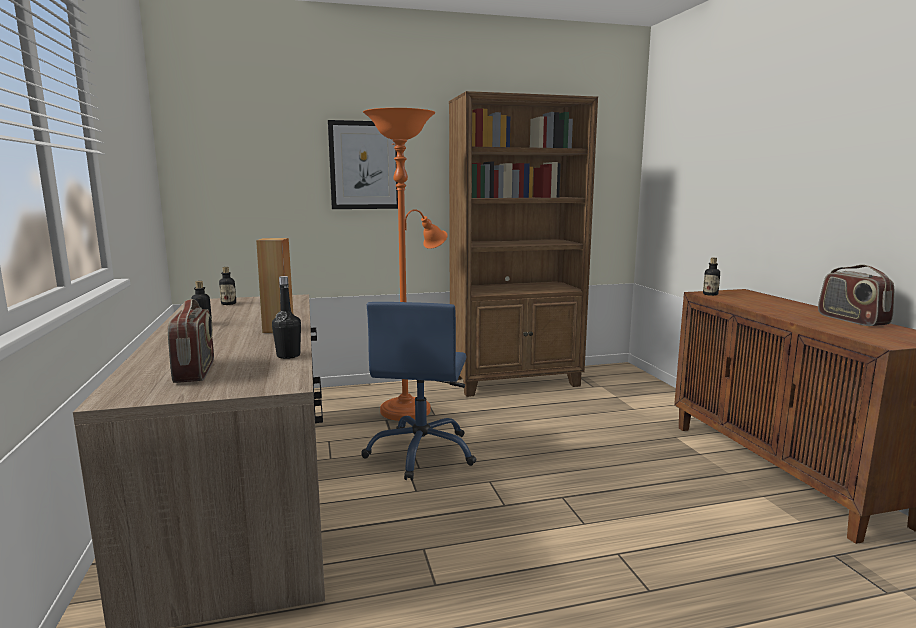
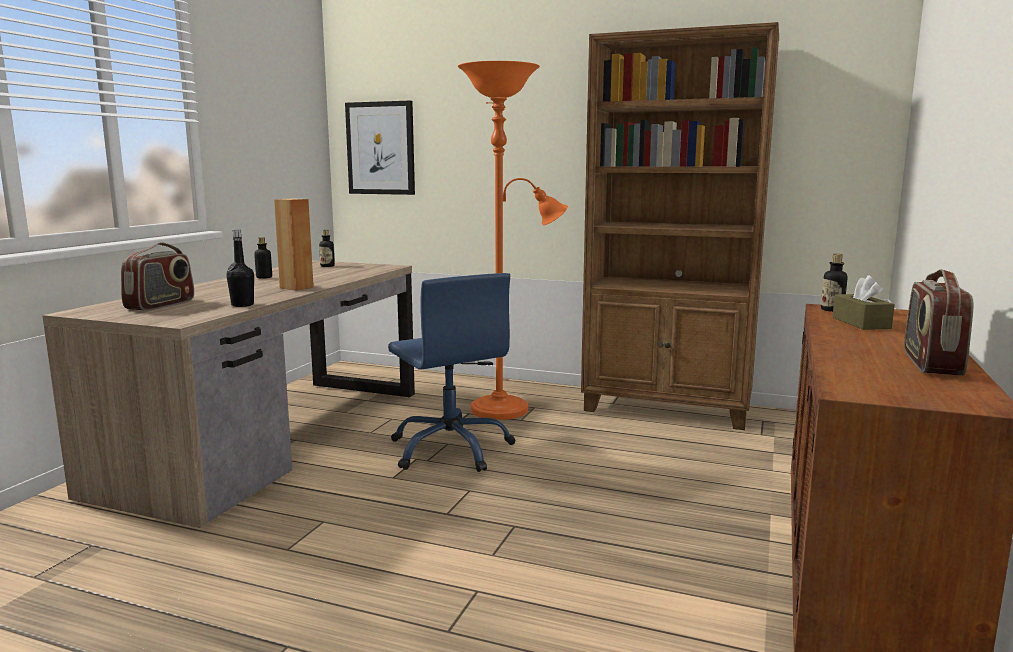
camera: 35 degrees right, 0 degrees up
(365, 165) = (511, 129): picture -> picture (381, 148)
(422, 453) = (451, 449): blue office chair -> blue office chair turned 75 degrees counterclockwise
(749, 301) = (861, 323): none -> brown tissue box

